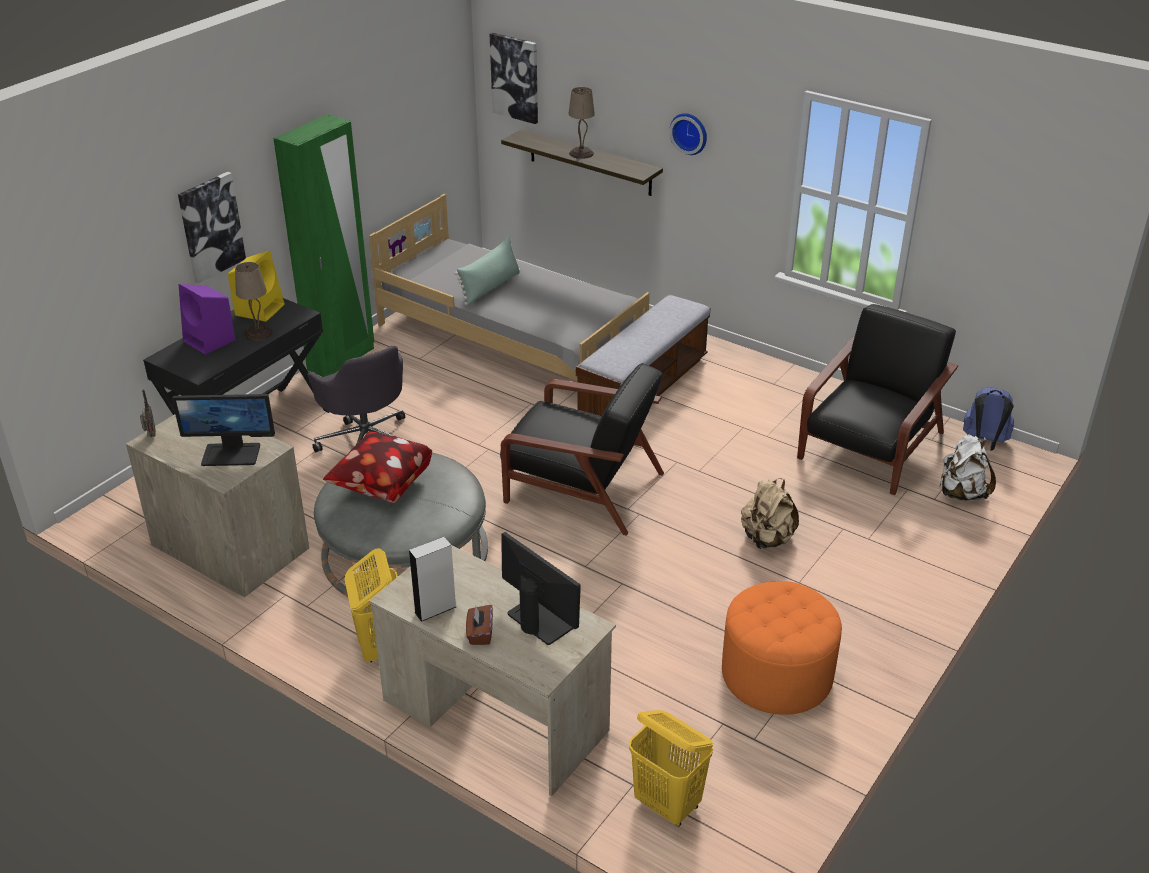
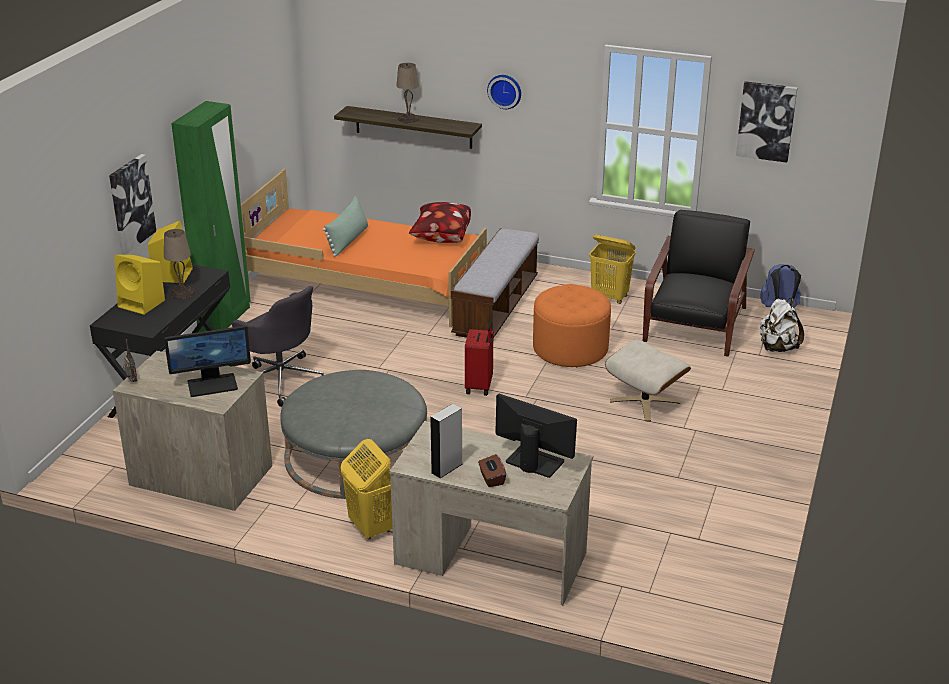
camera: 15 degrees left, 5 degrees down
(210, 341) = (142, 304): purple speaker -> yellow speaker
(380, 485) = (334, 398): pillow -> pillow (440, 238)
(512, 338) = (367, 284): grey bed -> orange bed
(515, 77) = (339, 62): picture -> picture (766, 121)
(581, 487) = (480, 386): black armchair -> red suitcase
(668, 804) = (654, 594): yellow laundry basket -> yellow laundry basket (610, 297)
(766, 539) = (645, 401): beige backpack -> beige ottoman
(776, 675) = (695, 493): orange ottoman -> orange ottoman (570, 348)

